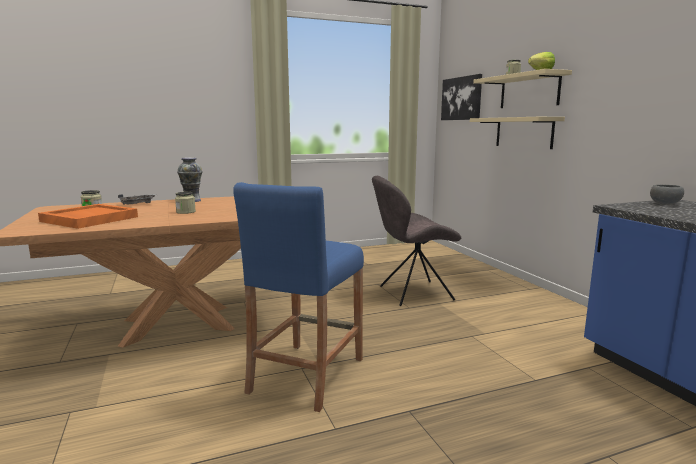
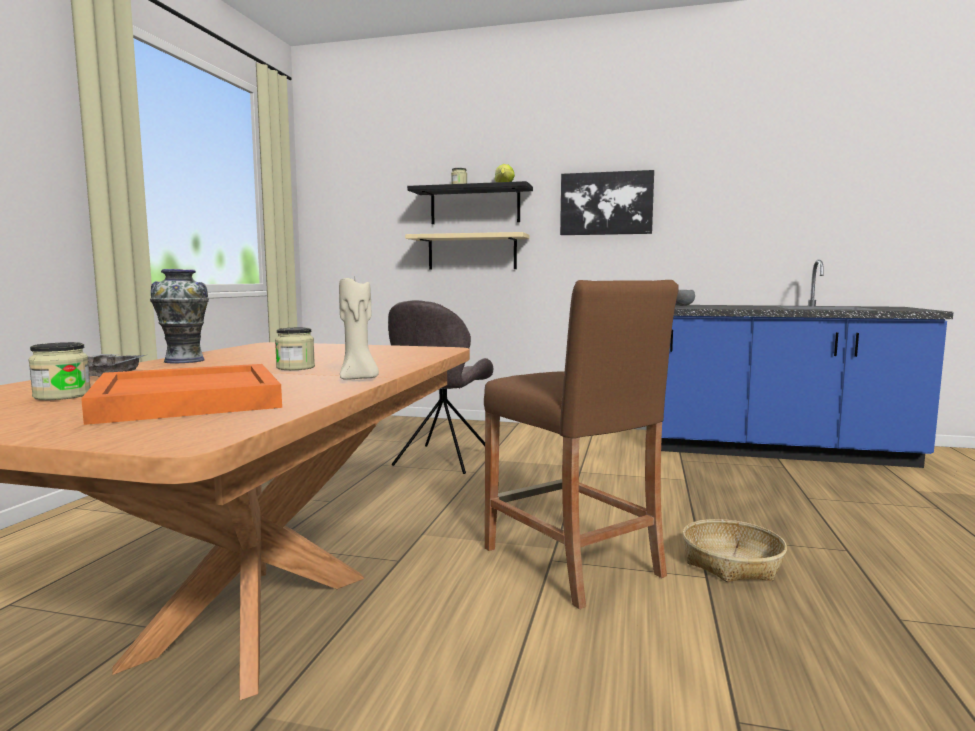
camera: 55 degrees left, 5 degrees down
(158, 222) = (358, 379): none -> beige candle
(306, 374) = (571, 561): blue stool -> brown stool
(374, 435) = (731, 563): none -> basket
(461, 98) = (354, 210): picture -> picture (606, 203)
(529, 91) = (475, 206): beige shelf -> black shelf

